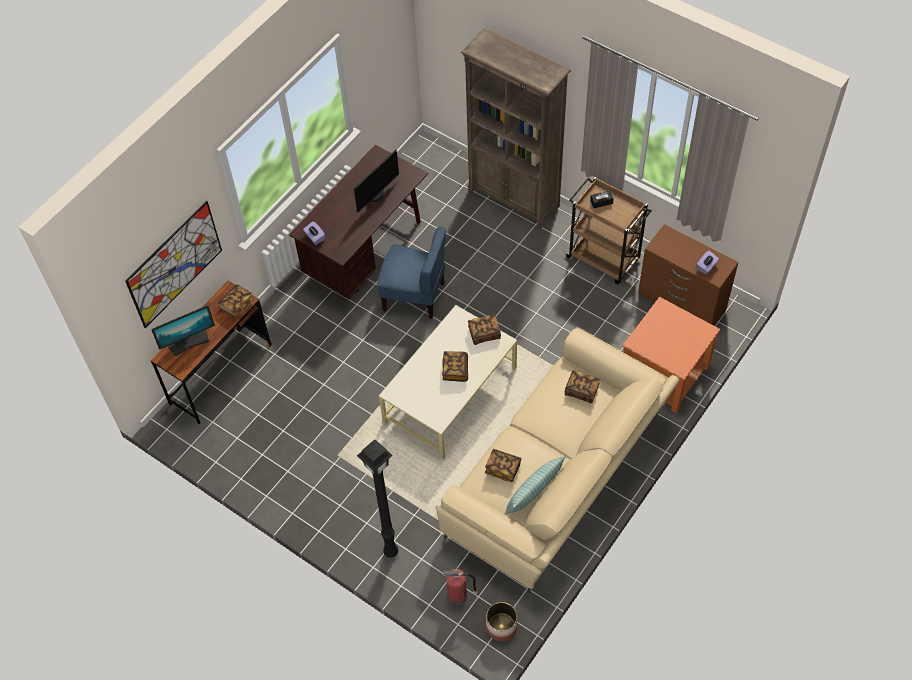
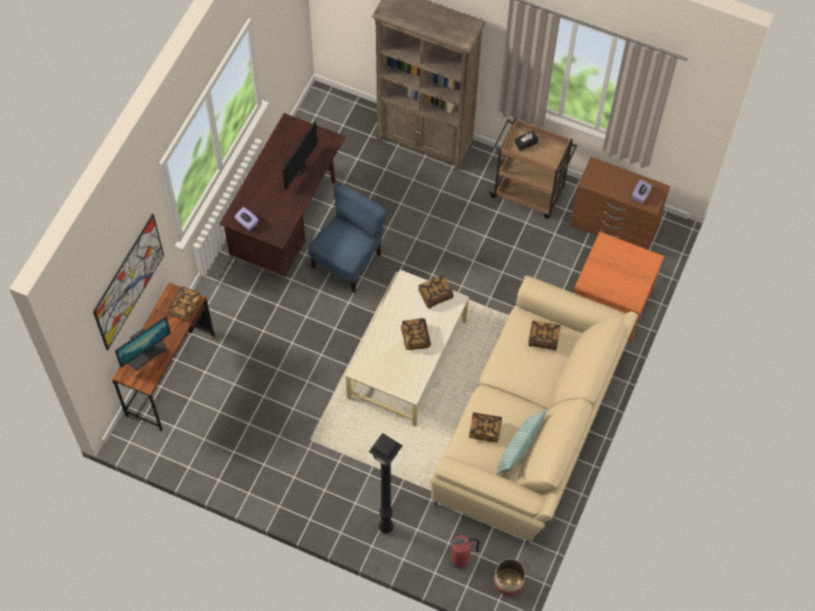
camera: 15 degrees left, 5 degrees up
(414, 296) = (347, 261): blue chair -> blue chair turned 60 degrees counterclockwise

